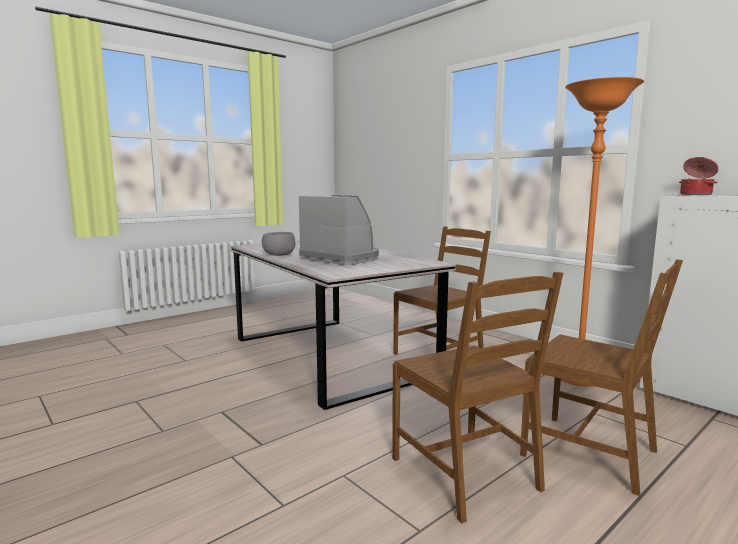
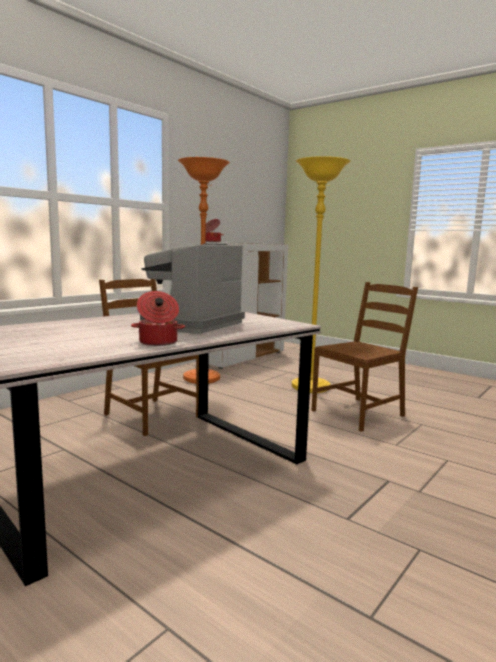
camera: 100 degrees left, 0 degrees up
(278, 255) = (158, 342): grey bowl -> cooking pot
(590, 452) = (310, 387): brown chair -> yellow floor lamp

